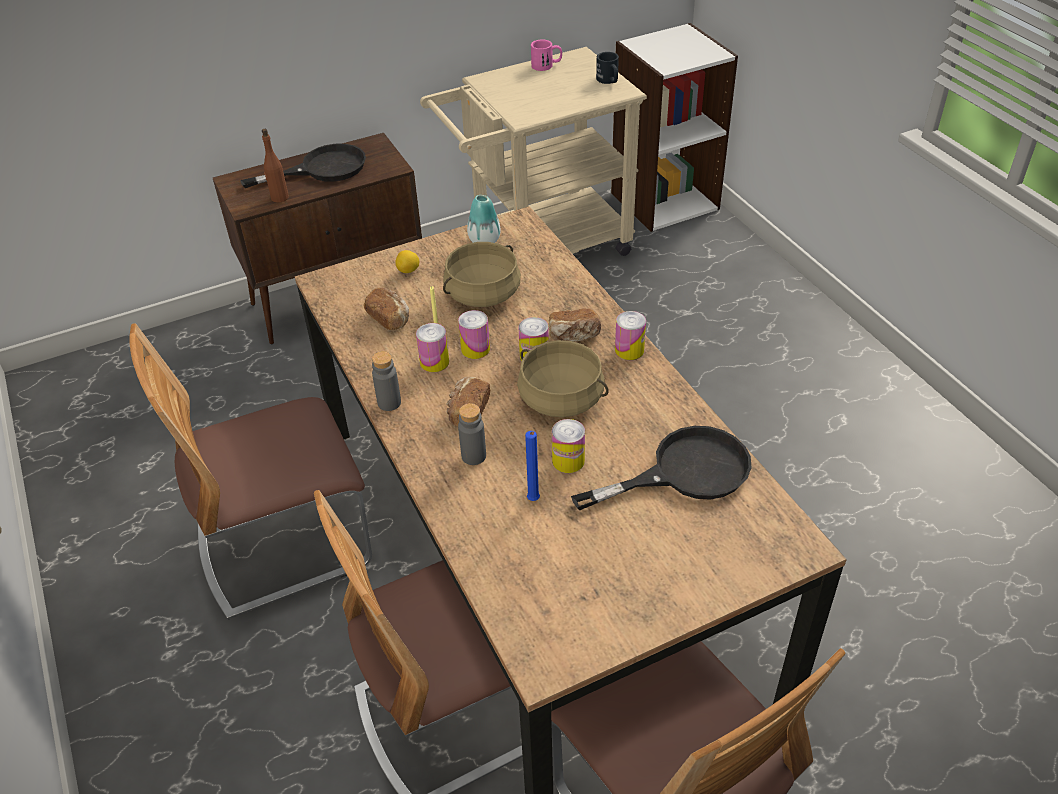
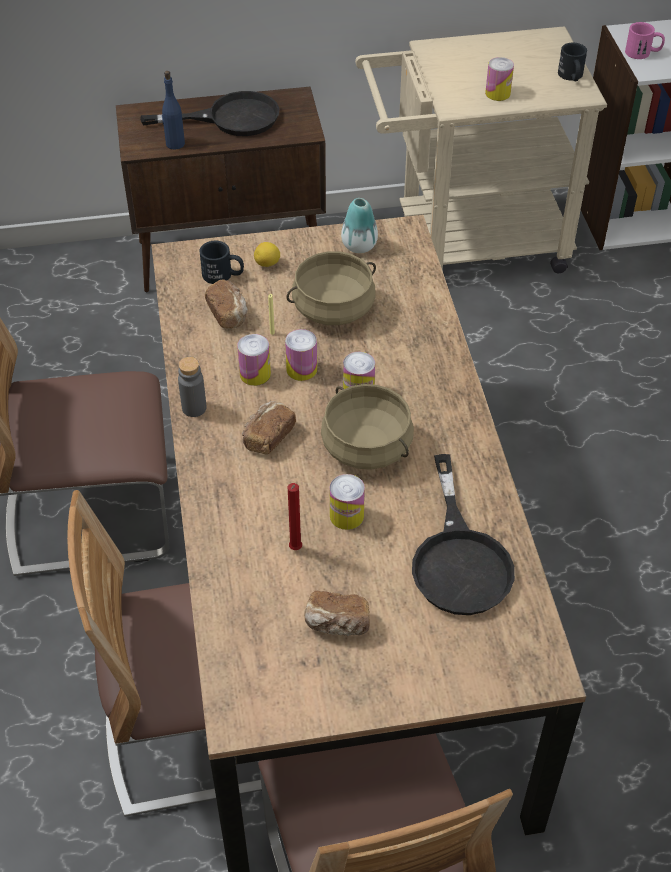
camera: 15 degrees right, 5 degrees up
(279, 198) = (175, 144): brown bottle -> blue bottle
(372, 288) = (223, 275): none -> black mug
(473, 456) = (255, 486): grey bottle -> none
(533, 501) = (295, 550): blue candle -> red candle
(546, 65) = (509, 43): pink mug -> pink mug (643, 53)
(574, 336) = (409, 379): bread -> bread (337, 624)
(629, 350) = (460, 409): can -> can (497, 93)
(684, 472) = (459, 558): black frying pan -> black frying pan turned 90 degrees clockwise

